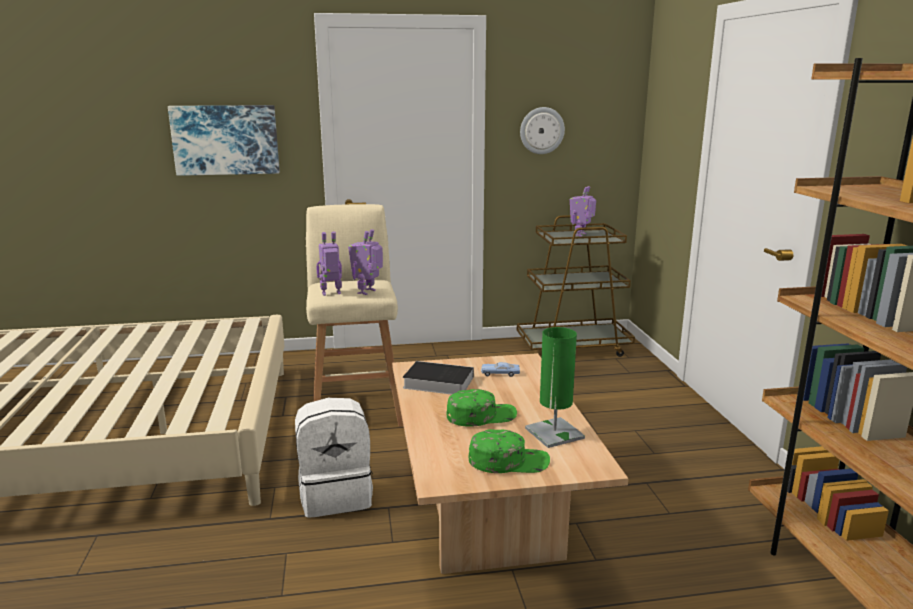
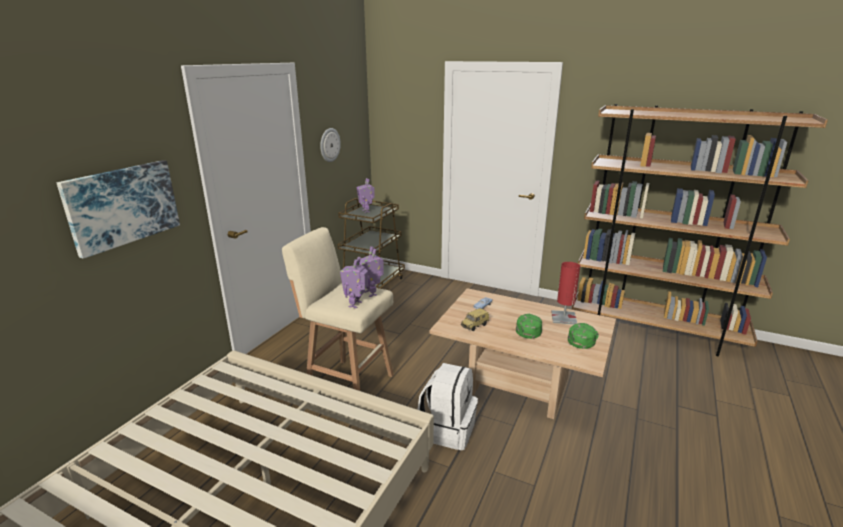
camera: 55 degrees left, 5 degrees up
(436, 382) = (475, 326): book -> toy car
(554, 433) = (563, 318): green table lamp -> red table lamp

